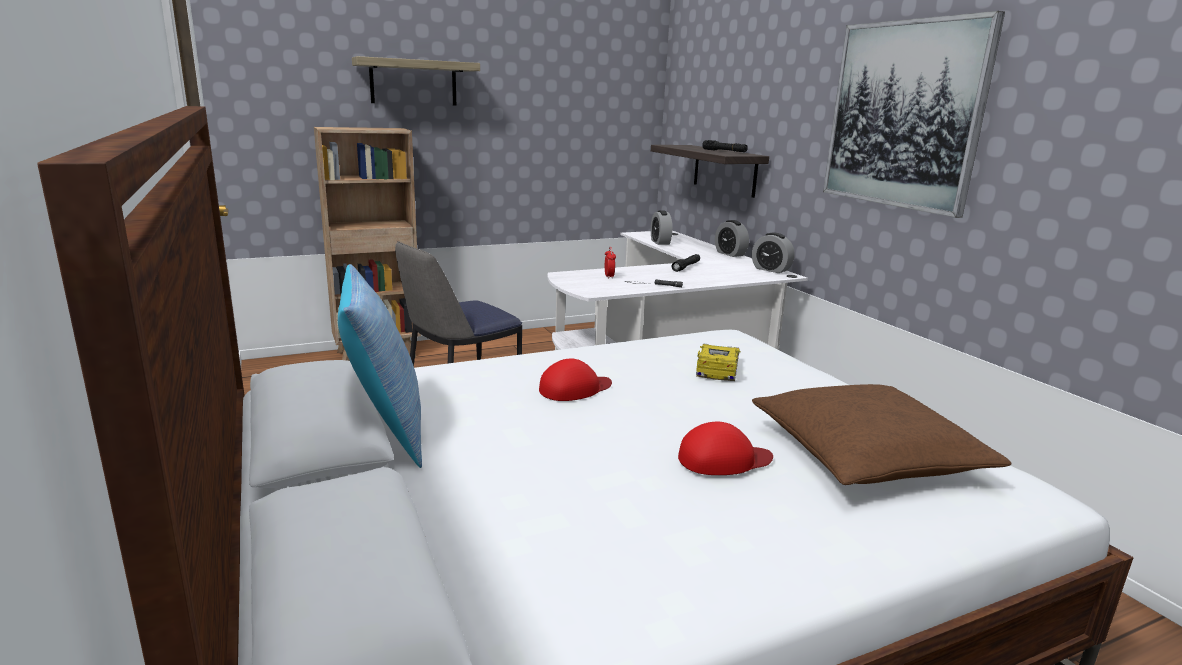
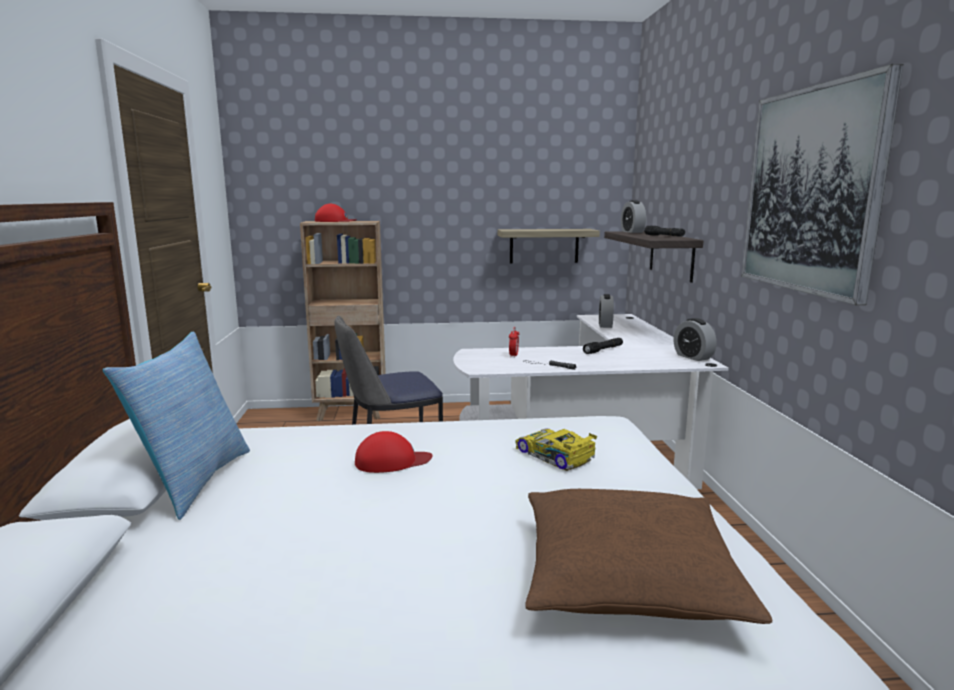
camera: 20 degrees right, 5 degrees down
(413, 82) = (390, 182): shelf -> shelf (544, 246)
(717, 368) = (555, 455): toy car -> toy car turned 75 degrees counterclockwise
(723, 459) = (455, 555): red cap -> red cap (335, 221)
(730, 254) = (666, 339): alarm clock -> alarm clock (632, 232)

